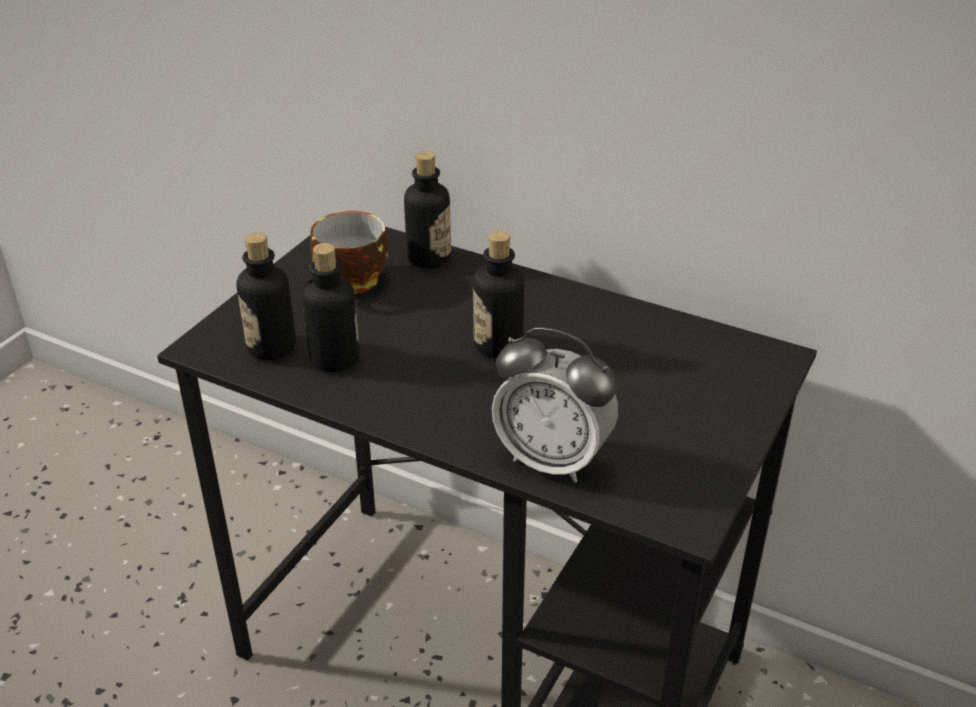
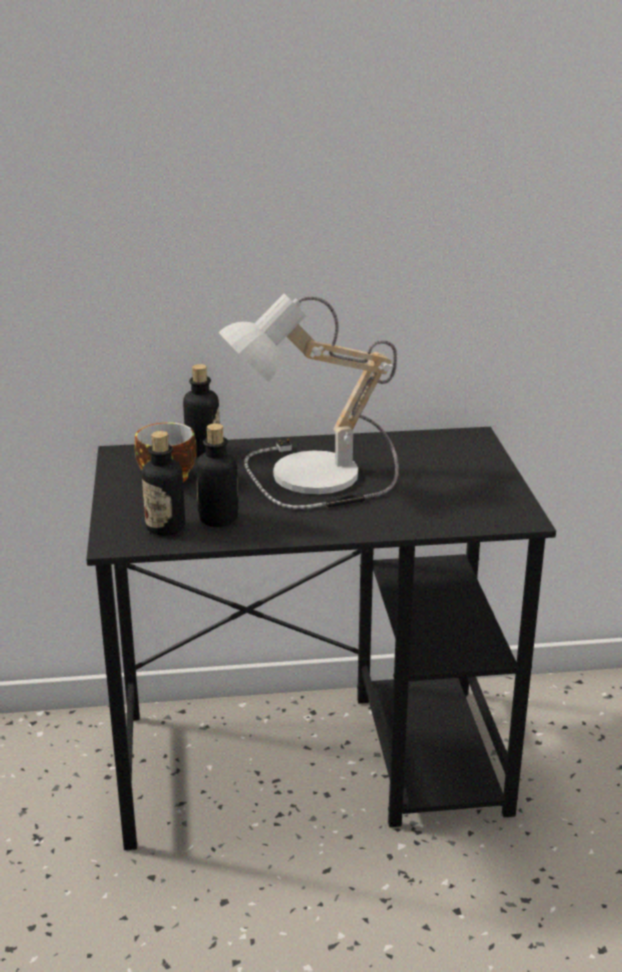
camera: 35 degrees left, 10 degrees down
(498, 345) = (313, 479): bottle -> table lamp
(552, 460) = (420, 519): alarm clock -> none

